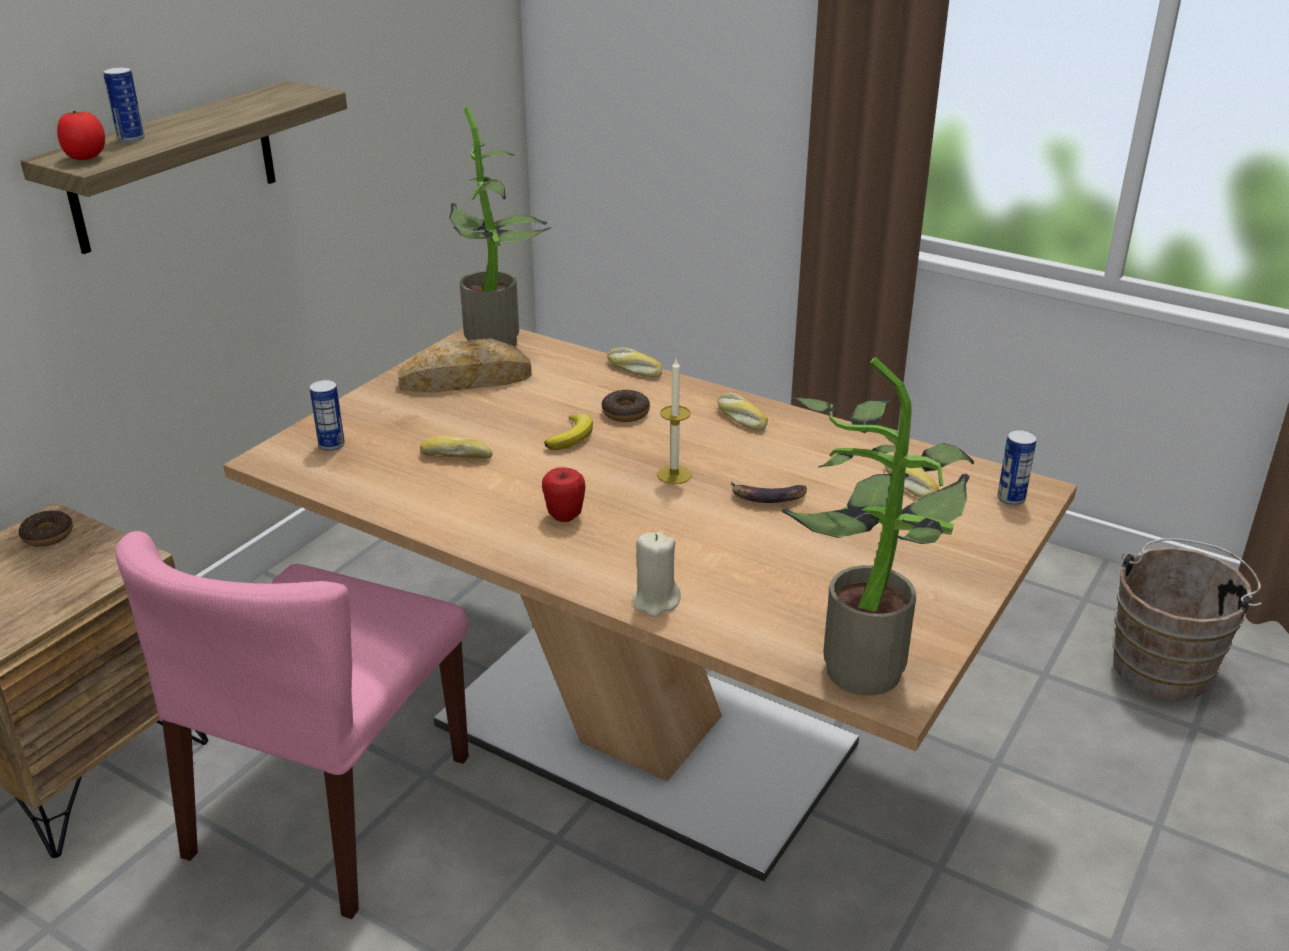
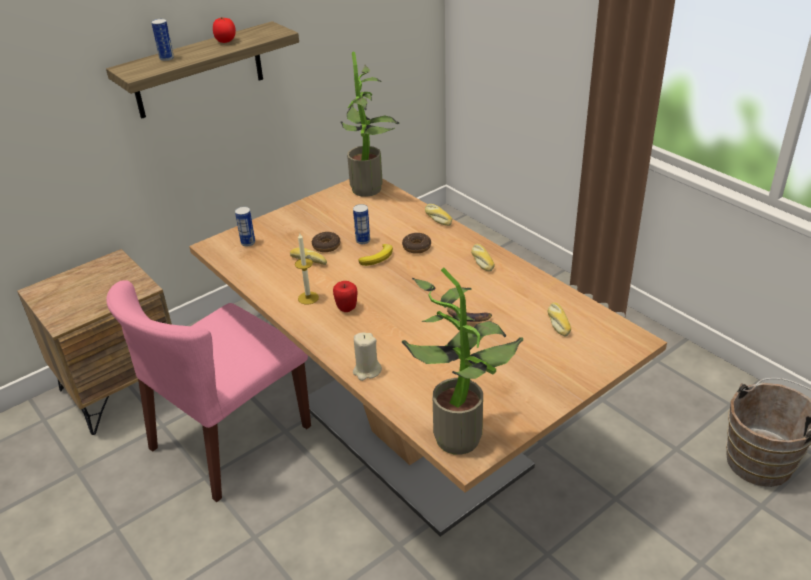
camera: 20 degrees right, 5 degrees up
(48, 535) = (109, 267): donut -> donut (326, 246)
(87, 158) = (137, 70): tomato -> tomato (226, 41)
(465, 379) = (339, 211): bread -> none
(674, 475) = (422, 292): candle -> candle (308, 298)
(1011, 498) = (617, 344): can -> can (363, 240)

